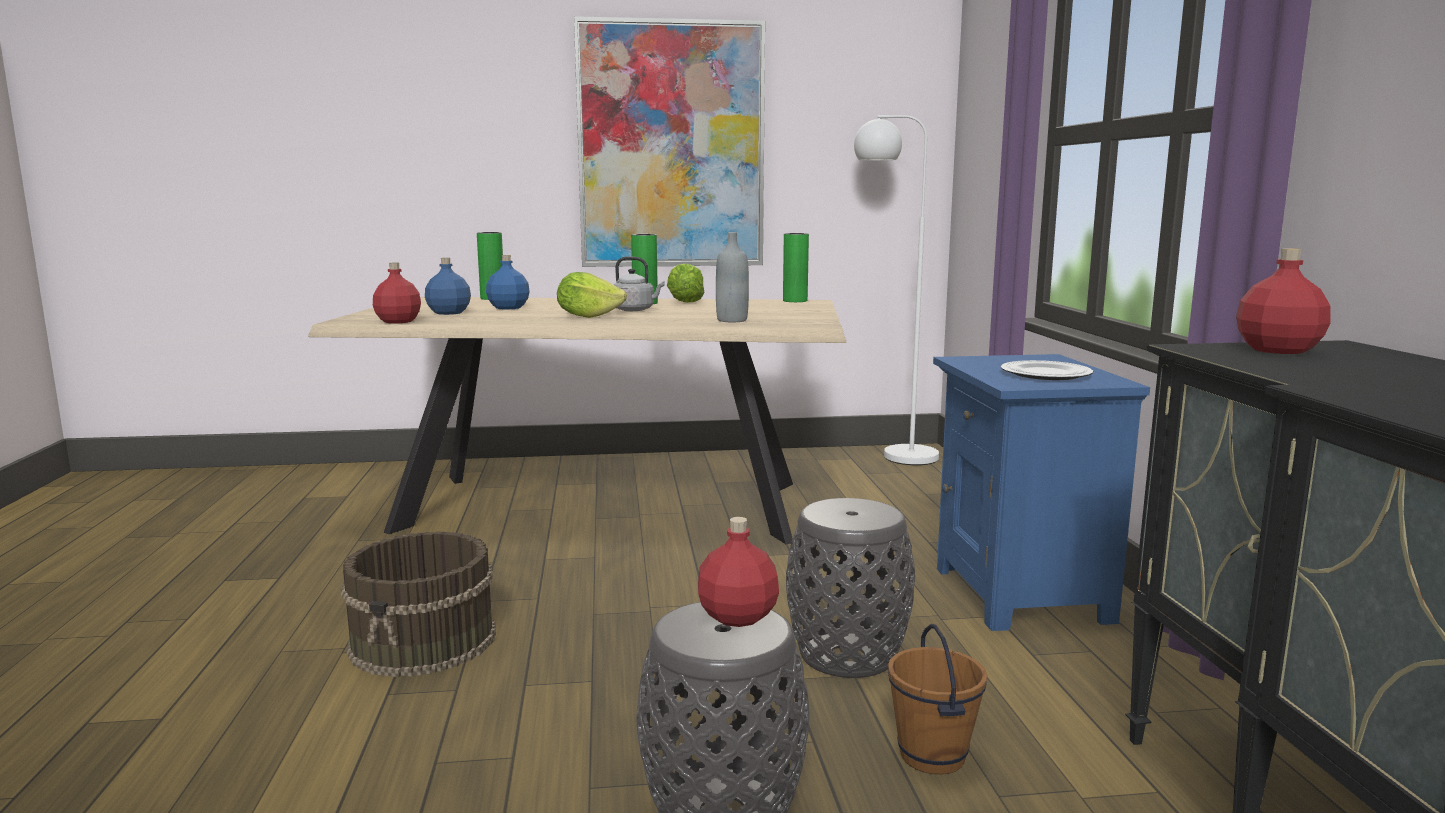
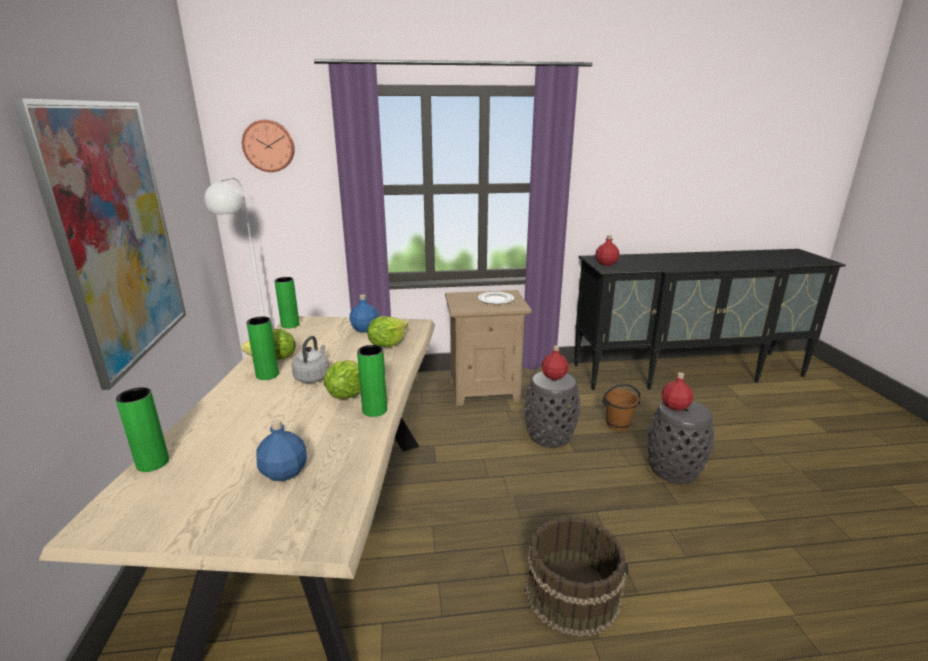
camera: 90 degrees left, 10 degrees up
(397, 321) = (346, 495): red bottle -> red bottle (554, 376)
(508, 308) = (259, 440): blue bottle -> blue bottle (365, 329)
(543, 322) = (374, 410): none -> green vase
(732, 320) = (387, 344): grey bottle -> lettuce
(989, 72) = (269, 146): none -> wall clock
(1017, 595) = (485, 391): blue nightstand -> beige nightstand

